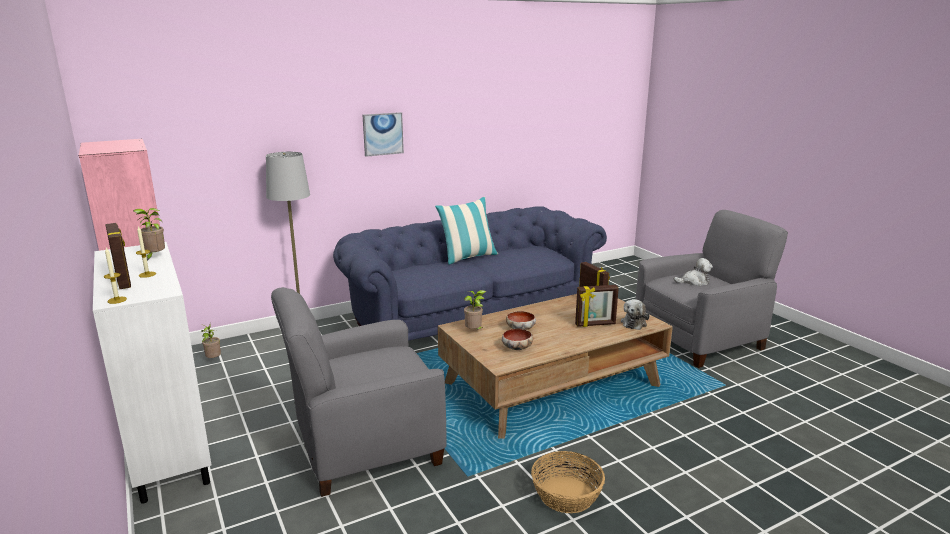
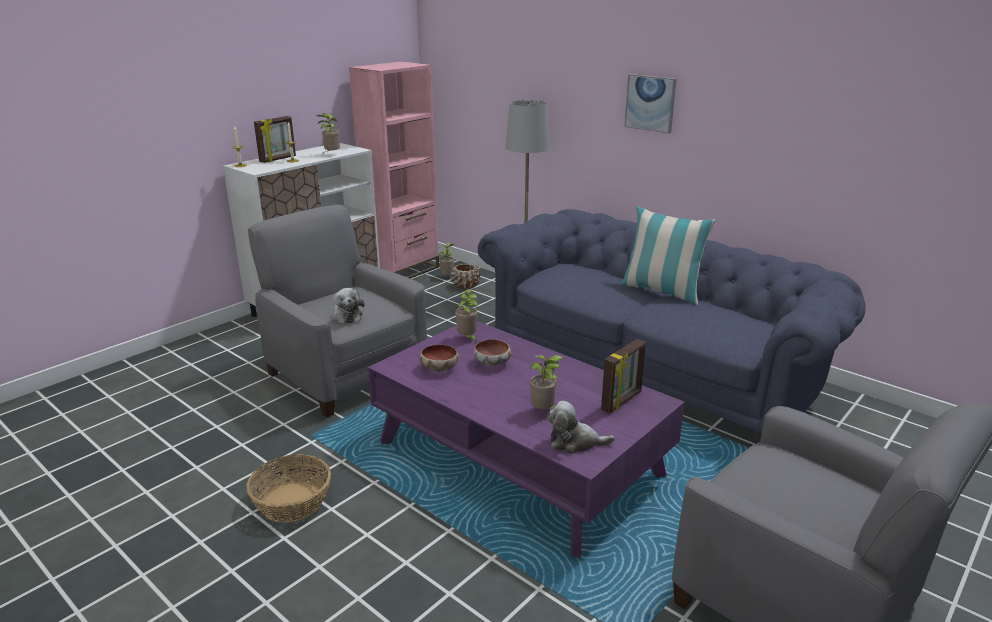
camera: 70 degrees right, 5 degrees up
(247, 354) = (465, 286): none -> brown planter
(552, 384) = (519, 459): brown coffee table -> purple coffee table
(595, 324) = (543, 411): picture frame -> potted plant
(694, 282) = (796, 486): plush toy -> plush toy (346, 315)

